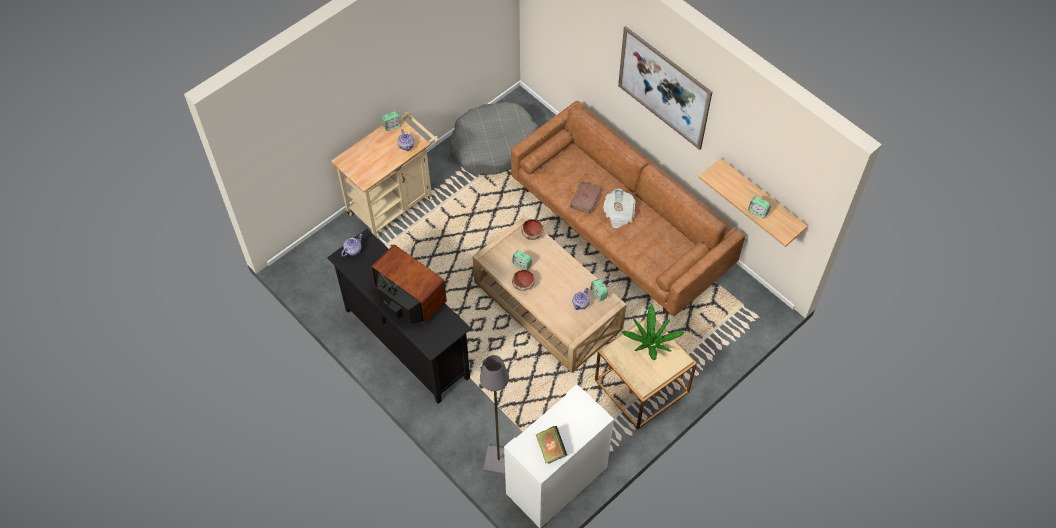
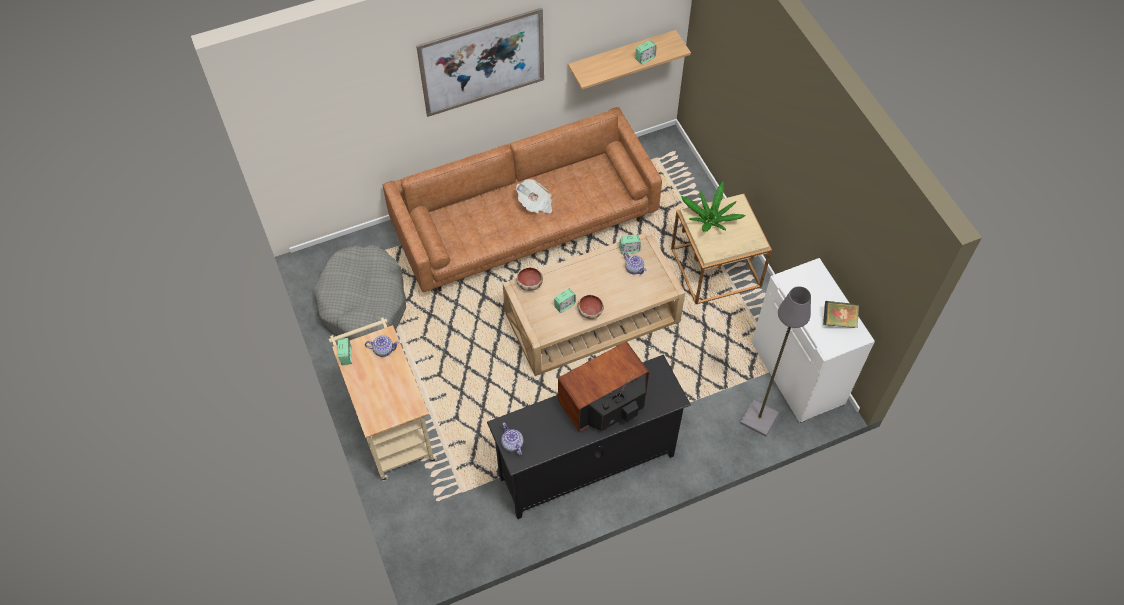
camera: 70 degrees left, 0 degrees up
(585, 198) = (503, 225): brown book -> none

